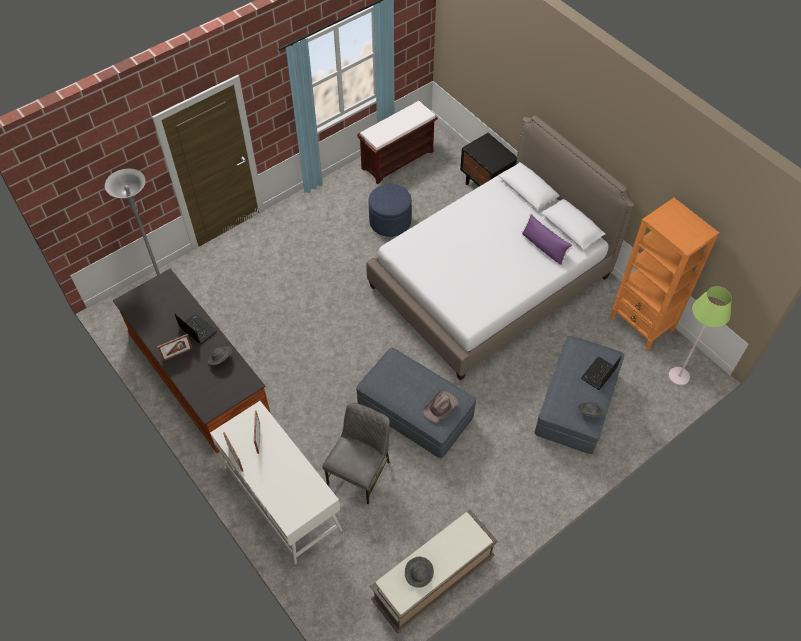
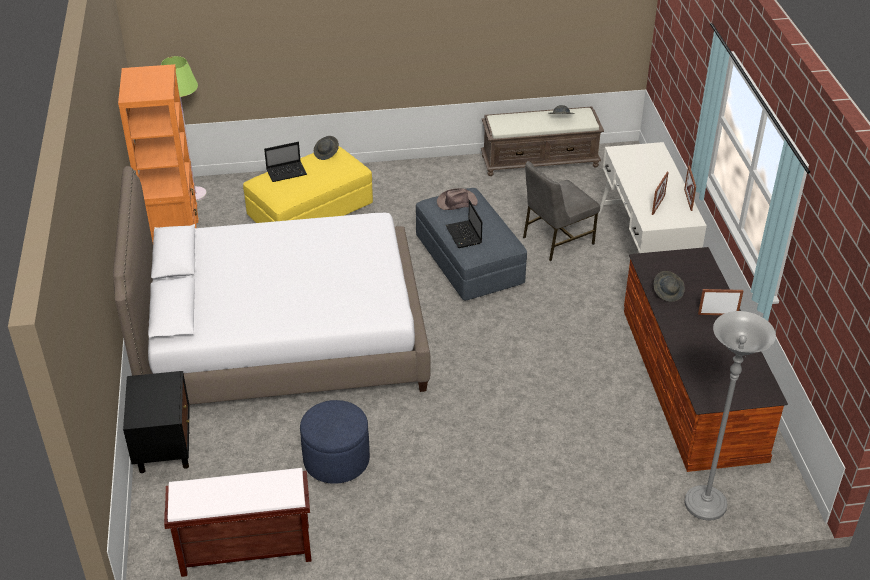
camera: 150 degrees left, 15 degrees down
(197, 329) = (685, 330): laptop -> laptop (464, 235)
(543, 247) = (228, 250): purple pillow -> none
(576, 404) = (310, 211): grey ottoman -> yellow ottoman

